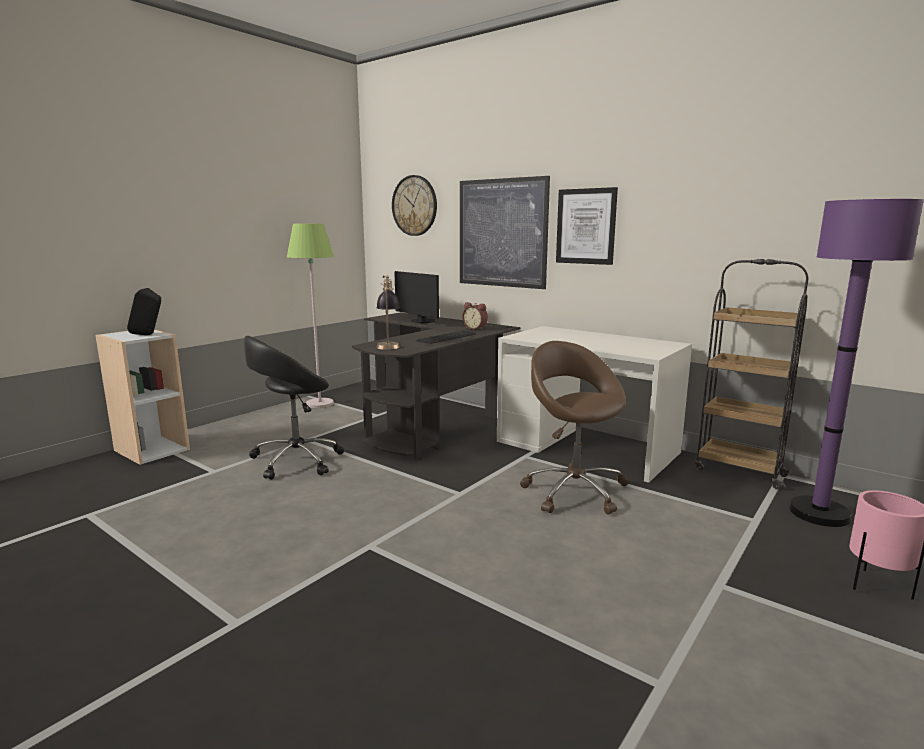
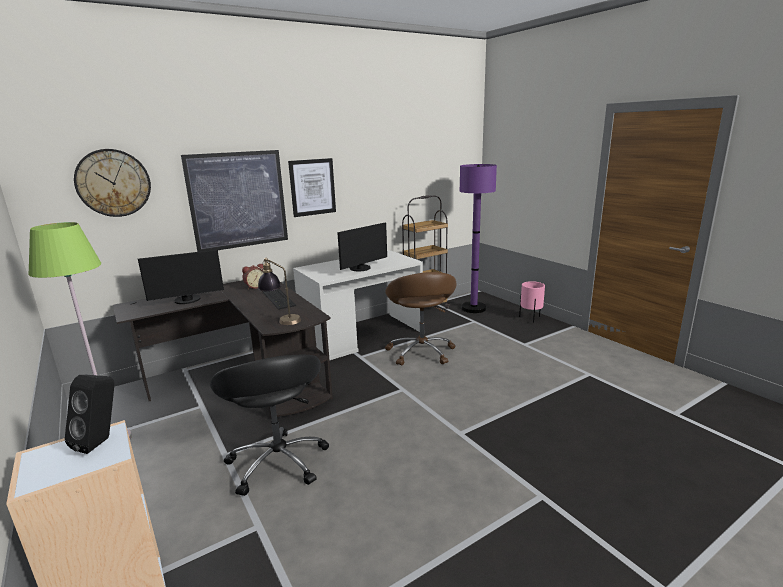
camera: 70 degrees left, 5 degrees up
(573, 491) = (421, 353): brown office chair -> brown office chair turned 75 degrees counterclockwise
(575, 343) = (362, 268): none -> monitor

